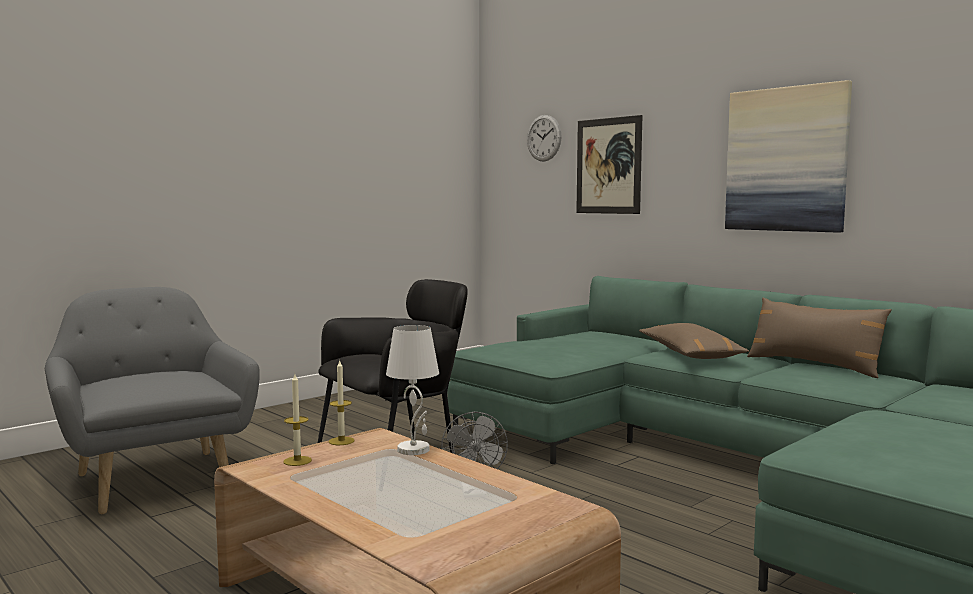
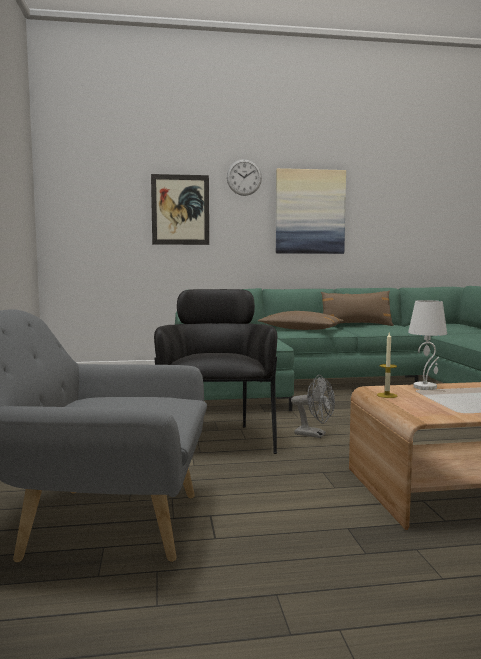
camera: 55 degrees left, 0 degrees up
(297, 461) = (426, 407): candle -> none
(544, 138) = (114, 184): wall clock -> wall clock (244, 177)

